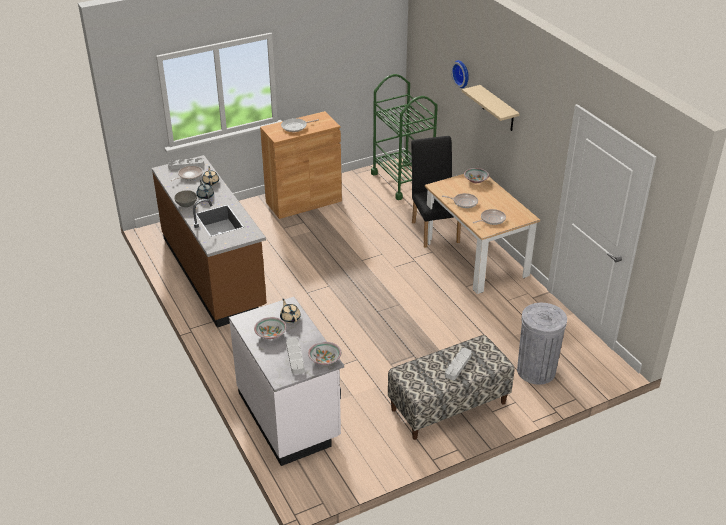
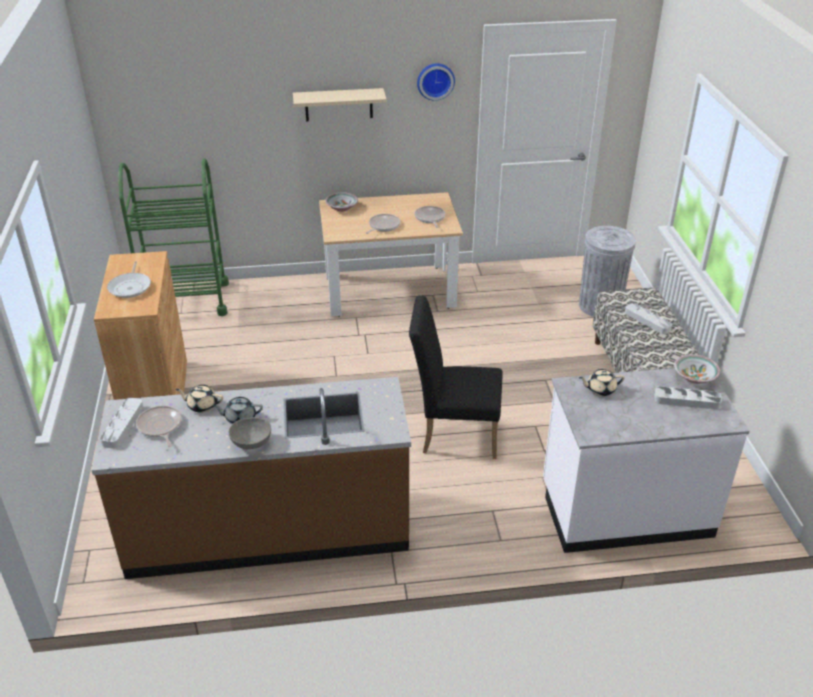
camera: 70 degrees left, 0 degrees up
(271, 334) = (631, 412): bowl -> none
(434, 229) = (311, 304): black chair -> black chair (453, 434)
(462, 73) = (248, 97): wall clock -> wall clock (435, 80)

